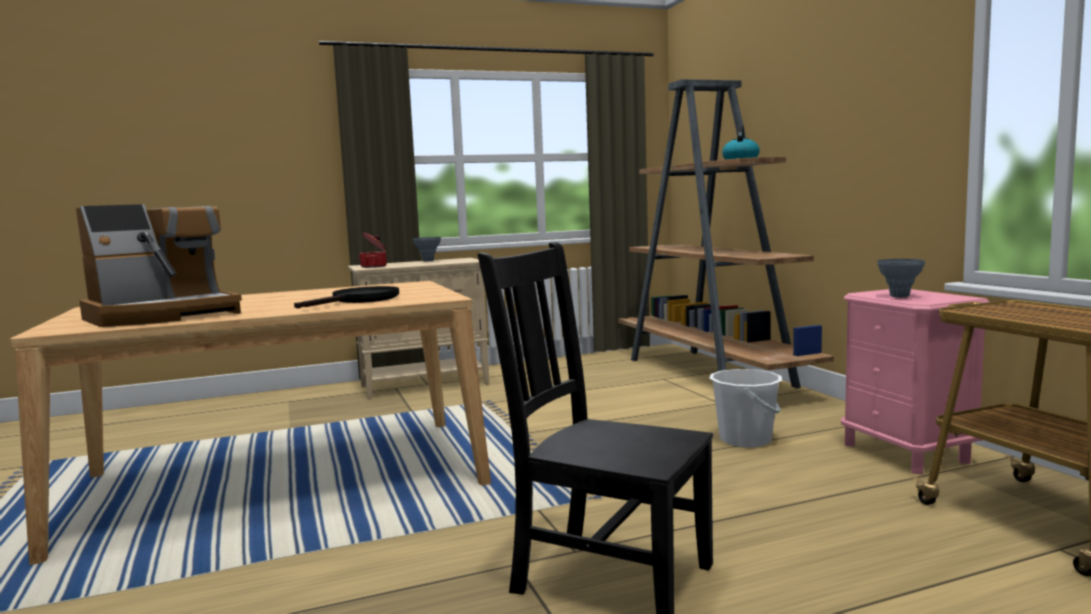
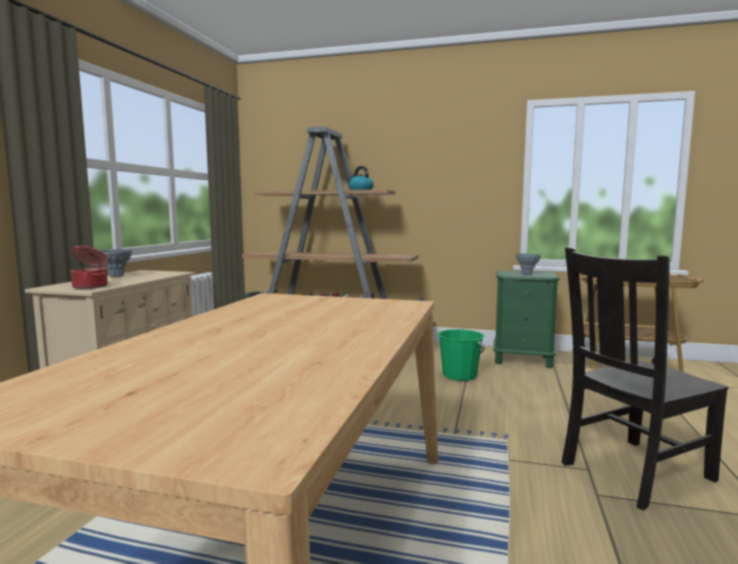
camera: 55 degrees left, 0 degrees up
(164, 315) = (260, 379): coffee machine -> none
(359, 300) = (355, 317): black frying pan -> none
(745, 439) = (459, 375): white bucket -> green bucket
(906, 453) = (523, 360): pink nightstand -> green nightstand

